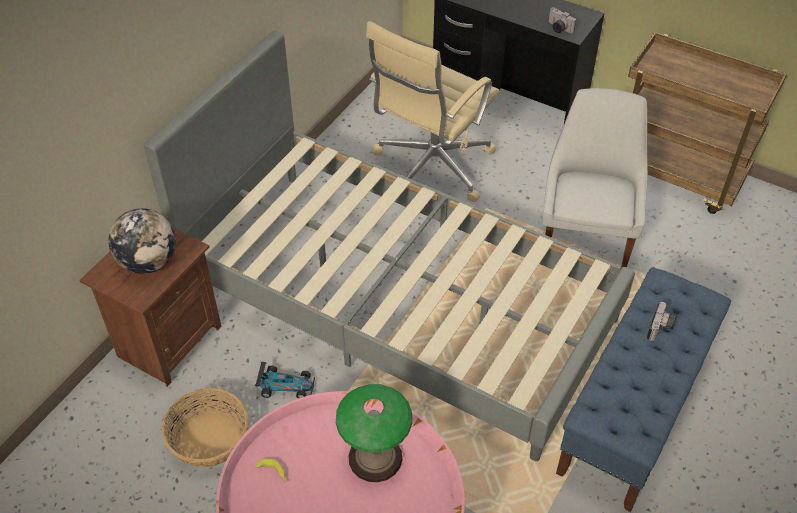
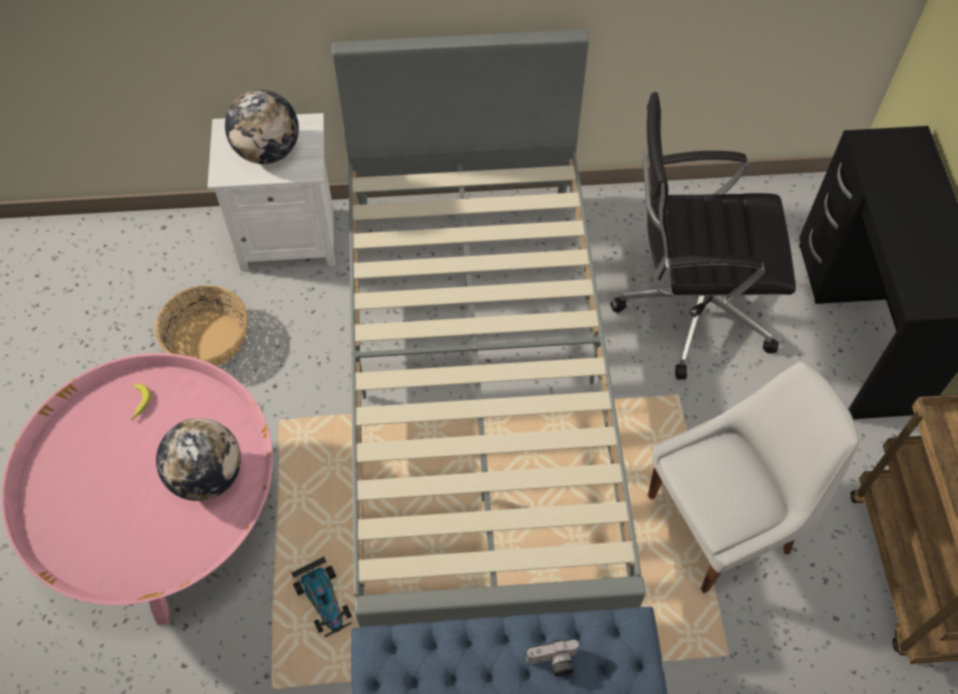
camera: 55 degrees right, 10 degrees up
(168, 341) = (289, 237): brown nightstand -> white nightstand
(285, 385) = (306, 360): toy car -> toy car (324, 600)
(375, 457) = (207, 476): table lamp -> globe
(431, 168) = (690, 308): beige office chair -> black office chair
(558, 28) = (914, 281): camera -> none

